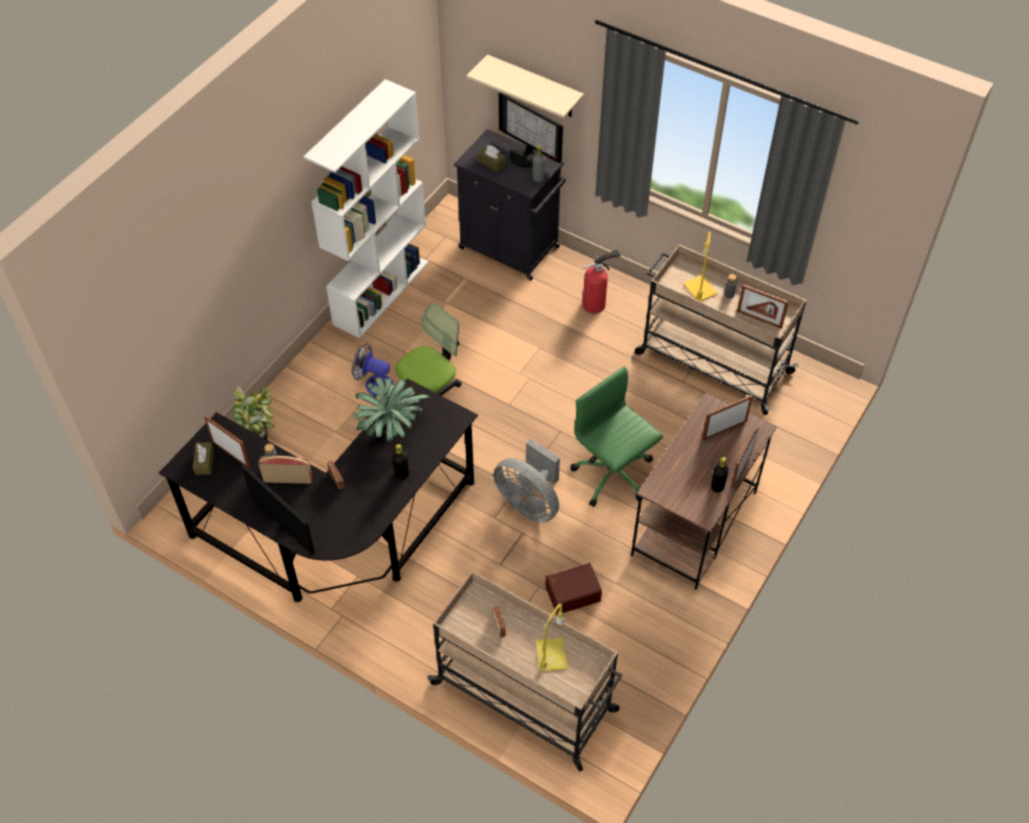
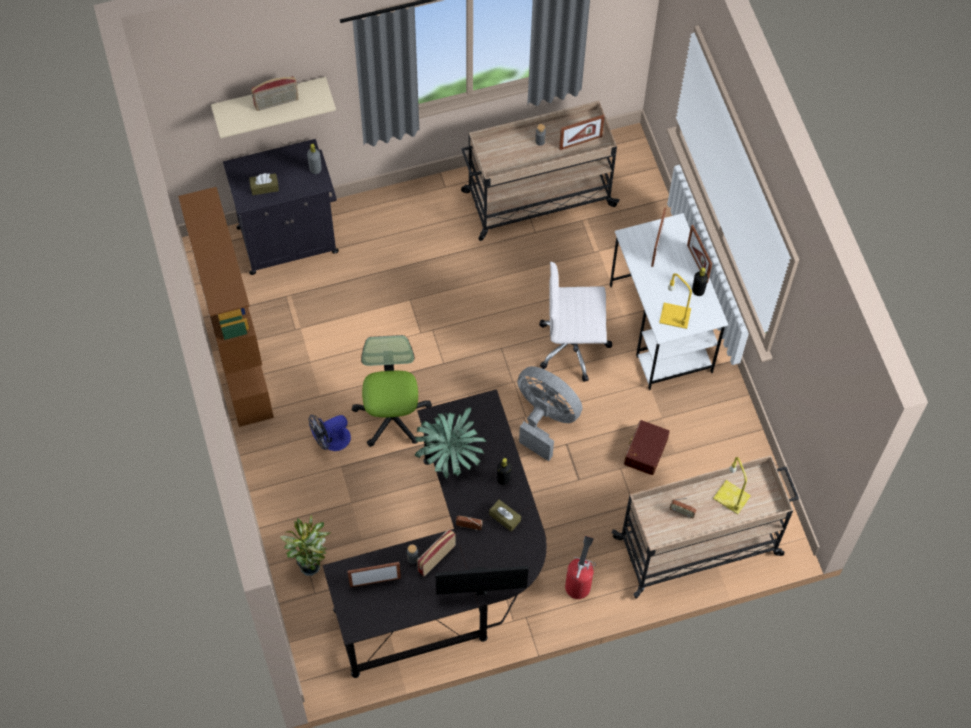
camera: 50 degrees left, 10 degrees up
(204, 462) = (365, 605): brown tissue box -> brown tissue box (505, 517)
(381, 292) = (240, 366): white bookcase -> brown bookcase
(525, 156) = (282, 159): monitor -> none
(529, 84) = (276, 103): none -> radio
(529, 502) = (545, 419): grey fan -> grey fan turned 135 degrees counterclockwise
(596, 304) = (406, 227): fire extinguisher -> fire extinguisher (578, 584)
(613, 476) = (573, 346): green office chair -> white office chair
(694, 524) = (661, 329): brown desk -> white desk
(701, 289) = (518, 154): yellow table lamp -> yellow table lamp (676, 315)

